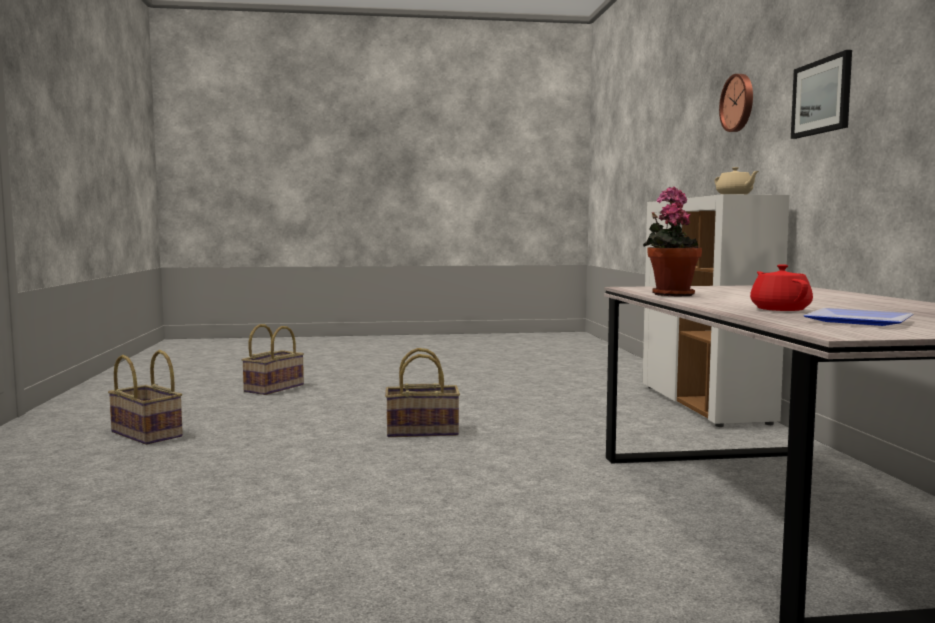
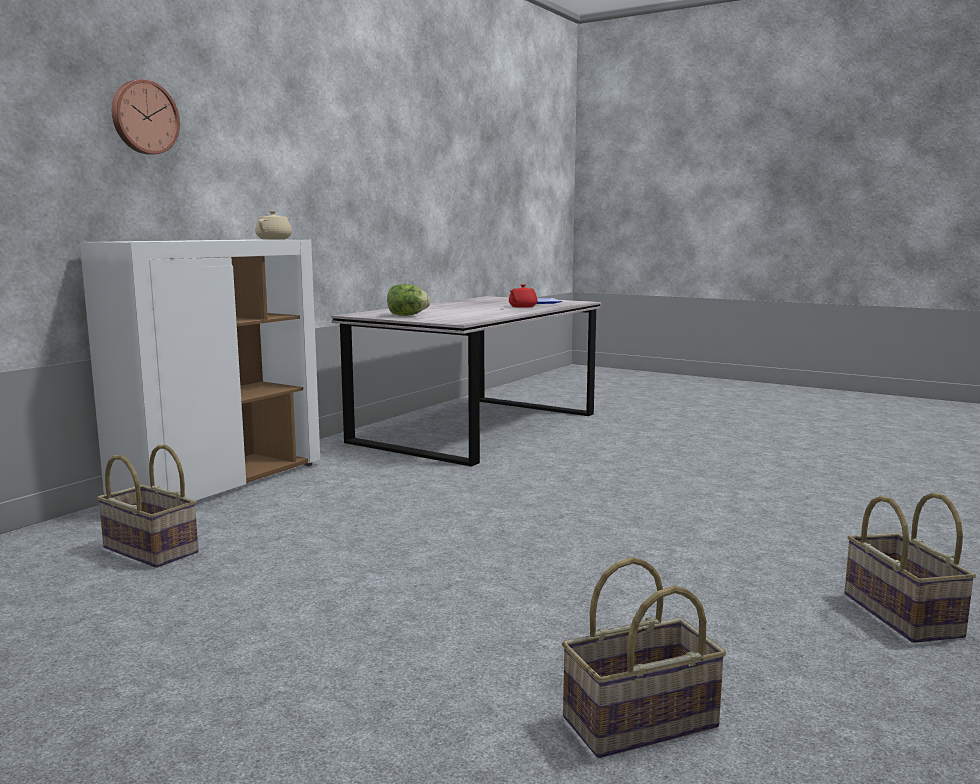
camera: 140 degrees left, 5 degrees up
(422, 431) = (551, 525): basket -> basket (149, 550)
(670, 294) = (490, 316): potted plant -> none
(739, 288) = (407, 315): none -> lettuce
(822, 97) = (278, 155): picture -> none

